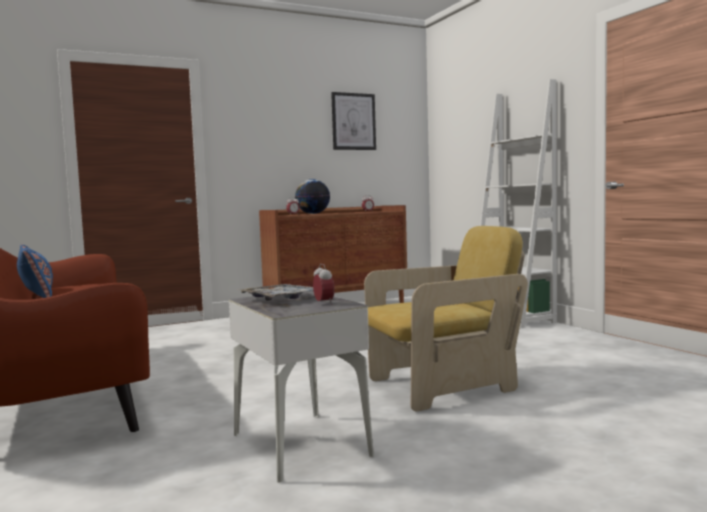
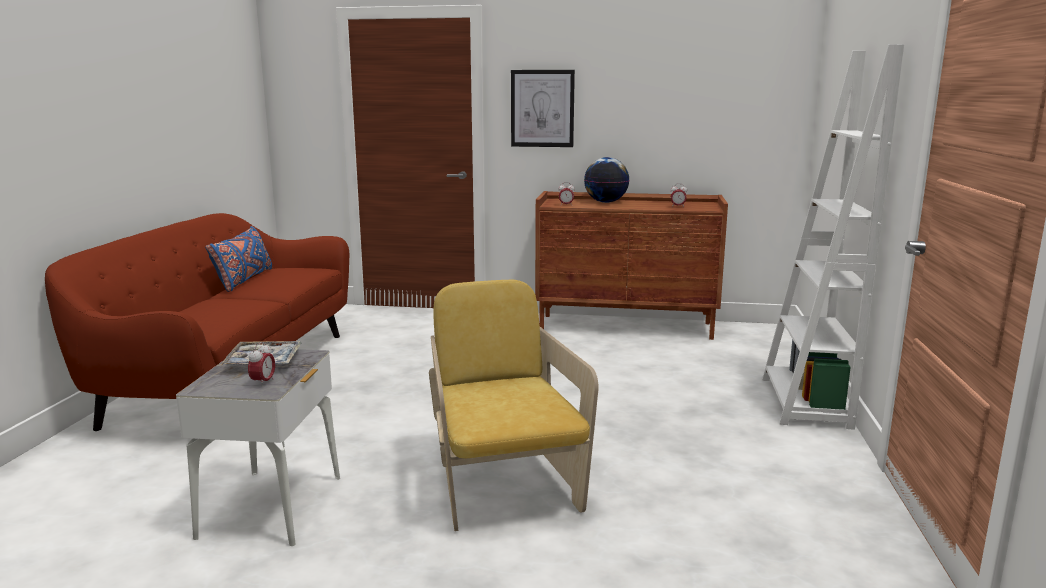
camera: 35 degrees right, 10 degrees up
(353, 121) = (689, 74): picture -> picture (542, 108)
(441, 387) = (503, 486): yellow armchair -> yellow armchair turned 120 degrees counterclockwise

